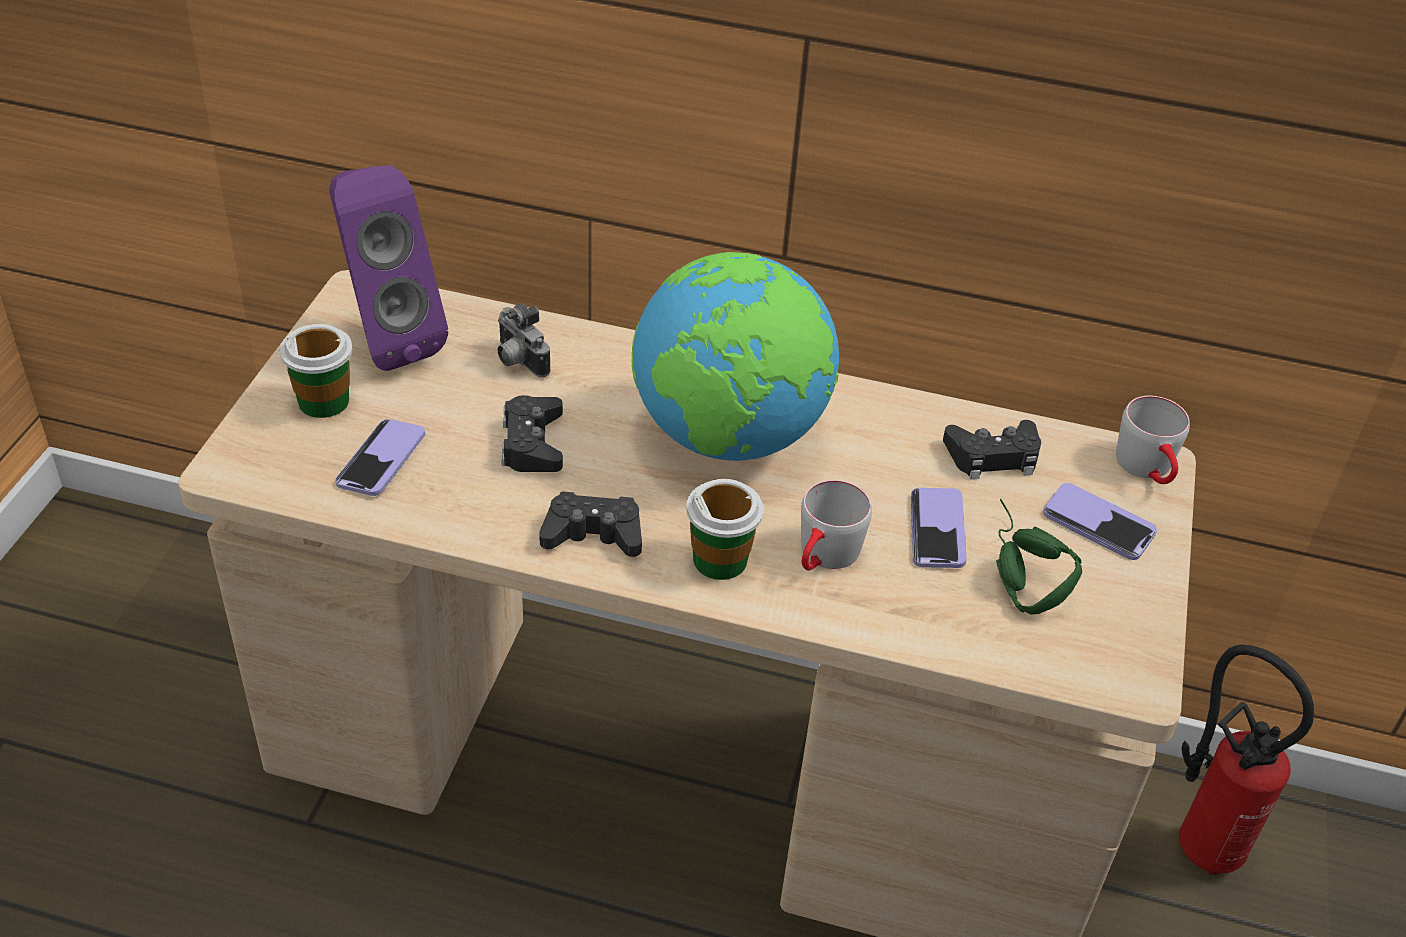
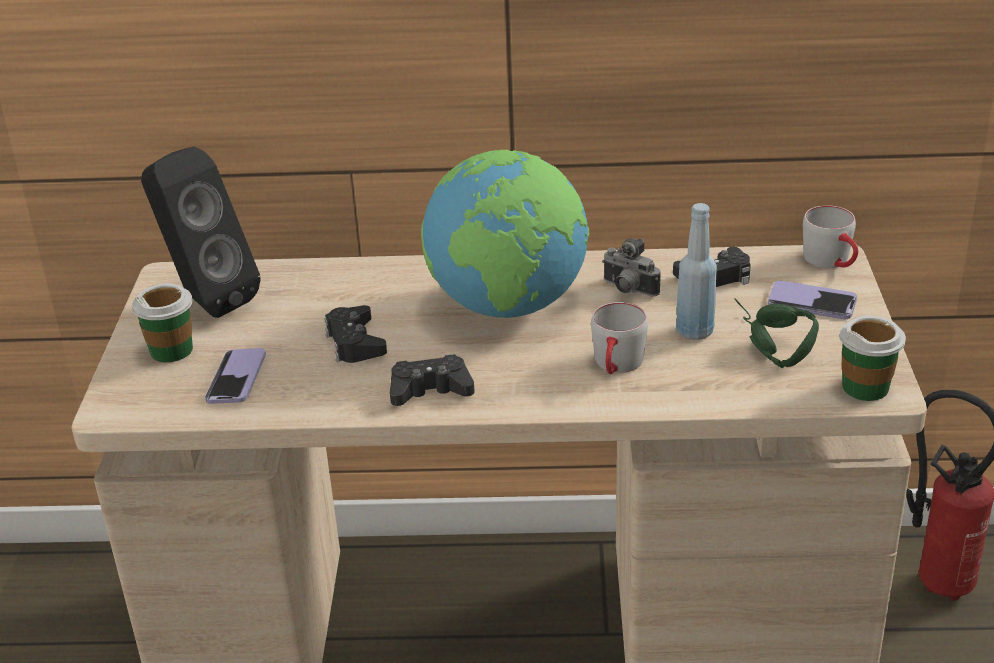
camera: 10 degrees left, 10 degrees down
(387, 339) = (206, 300): purple speaker -> black speaker
(518, 361) = (319, 293): camera -> camera (628, 290)
(720, 559) = (537, 385): cup -> cup (865, 387)
(937, 530) = (694, 331): phone -> blue bottle

